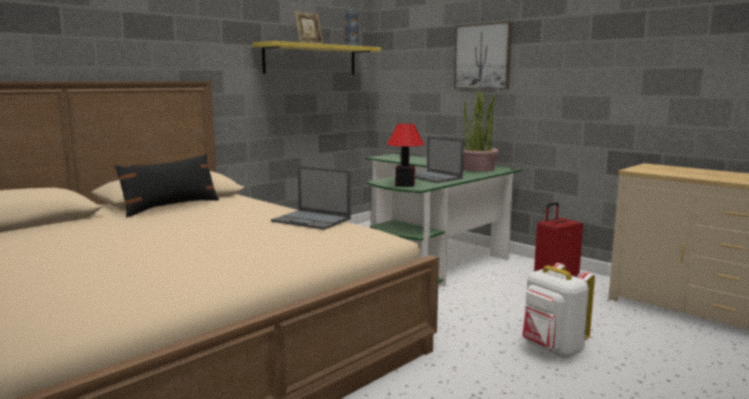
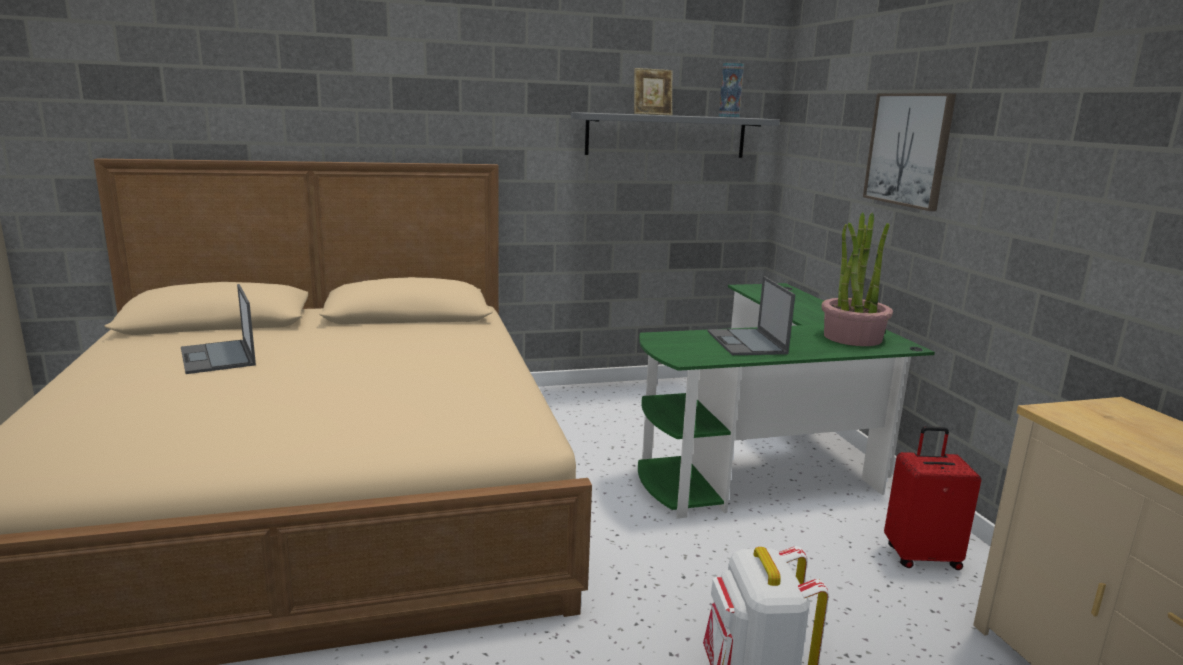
camera: 30 degrees right, 5 degrees up
(171, 207) = (381, 327): black pillow -> none
(311, 60) = (666, 135): yellow shelf -> grey shelf
(312, 220) = (482, 385): laptop -> laptop (218, 357)
(404, 184) = (677, 350): table lamp -> none

